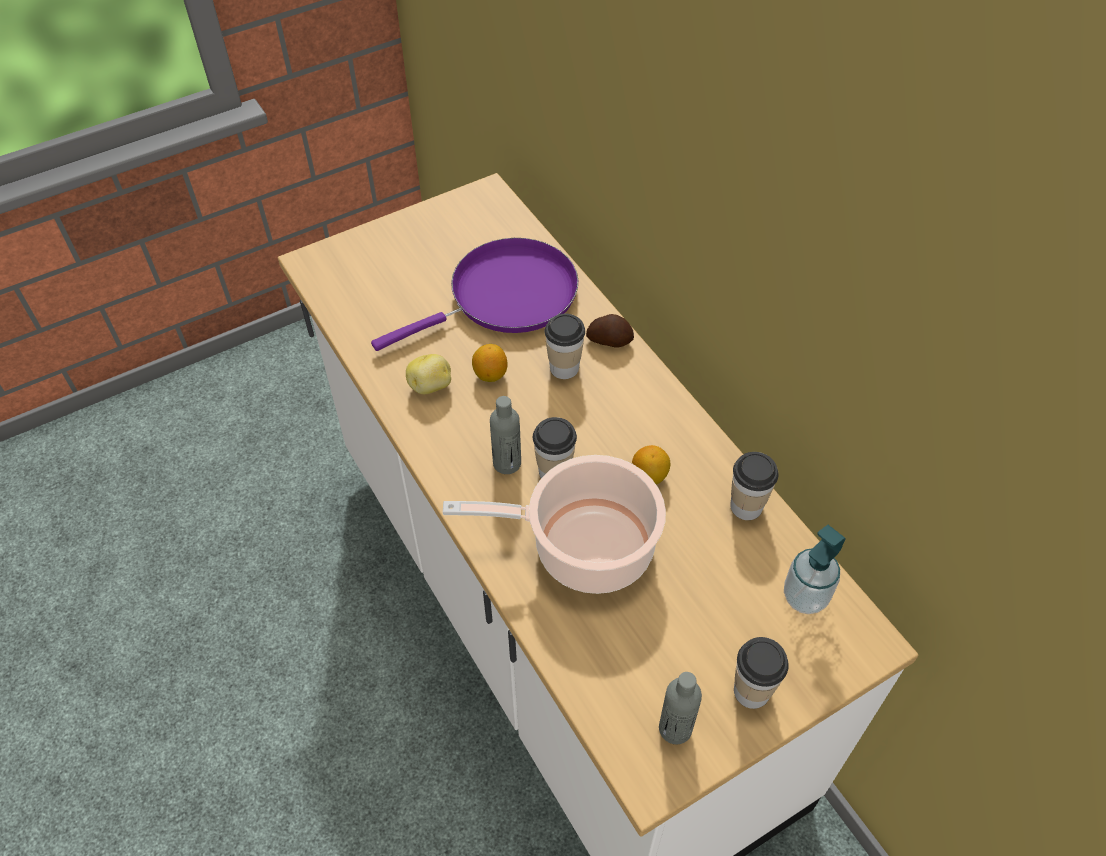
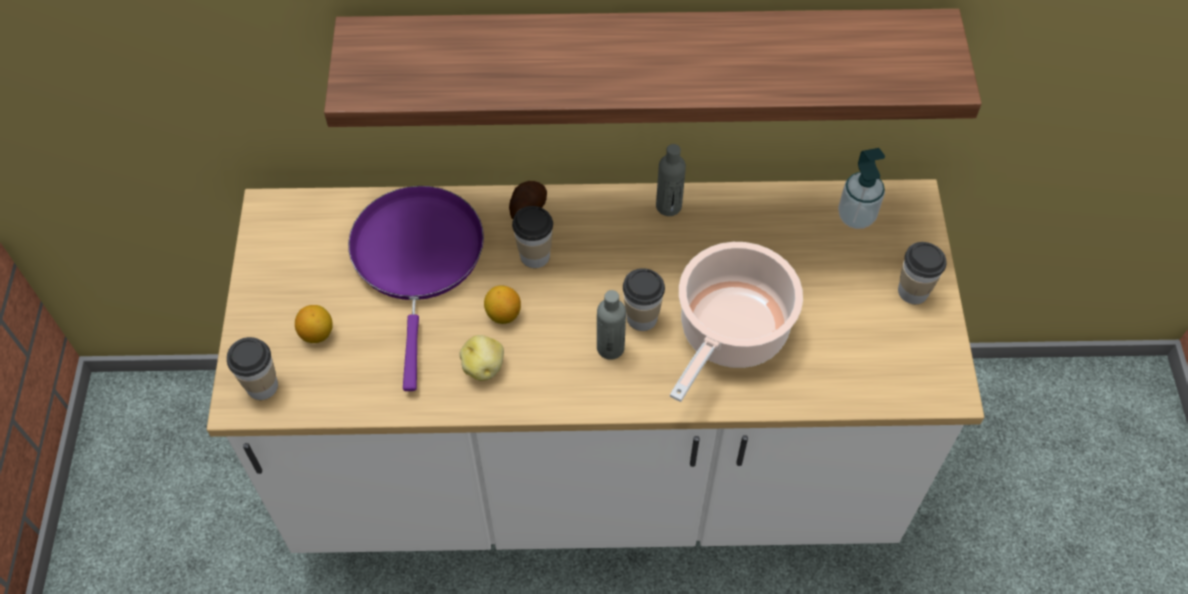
camera: 60 degrees left, 5 degrees up
(649, 476) = (689, 254): lemon -> lemon (317, 333)
(675, 728) = (918, 354): grey bottle -> grey bottle (668, 206)
(738, 270) = (646, 55): none -> shelf
(746, 506) = (757, 207): cup -> cup (262, 386)

